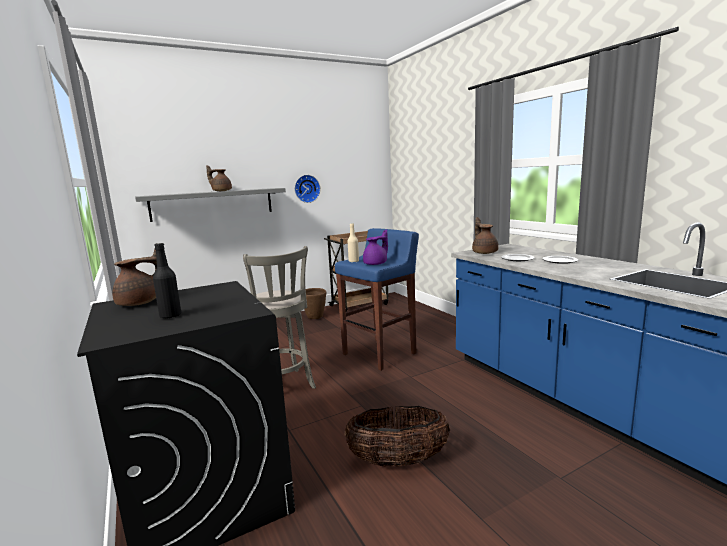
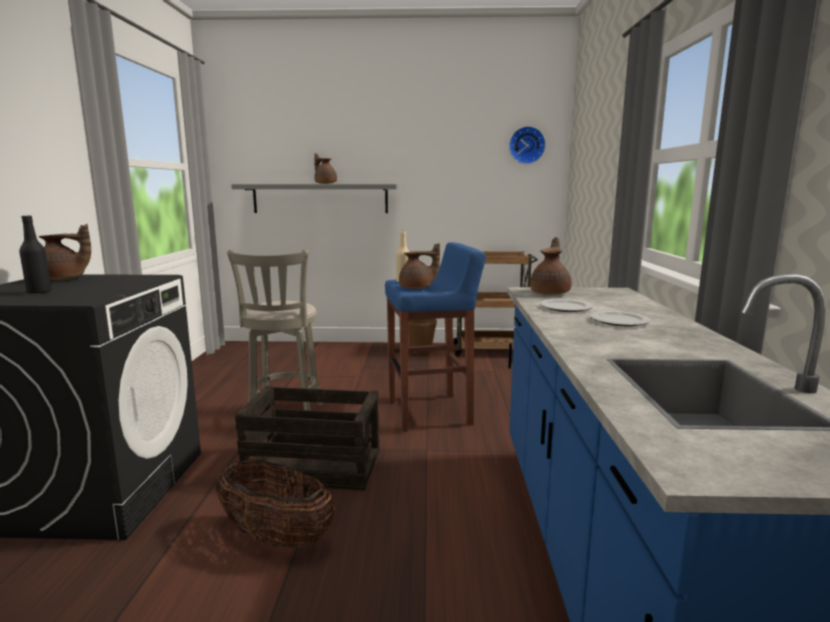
camera: 30 degrees right, 0 degrees up
(306, 188) = (436, 187): wall clock -> wall clock (526, 145)
(354, 411) = (312, 466): none -> crate
(376, 263) = (417, 288): purple teapot -> brown teapot

